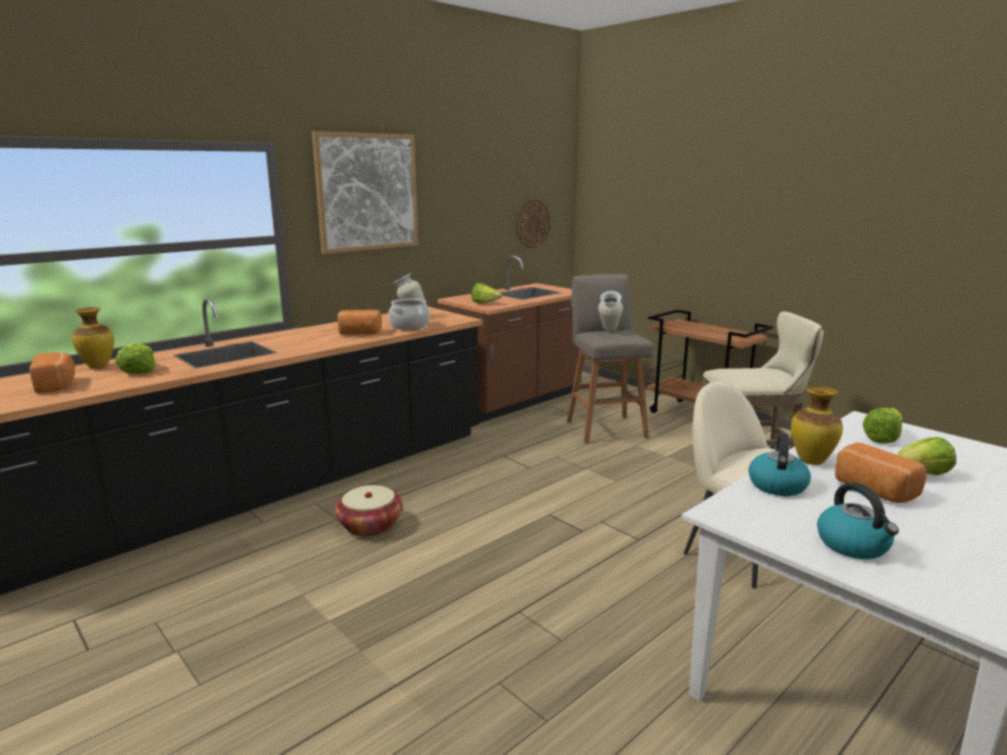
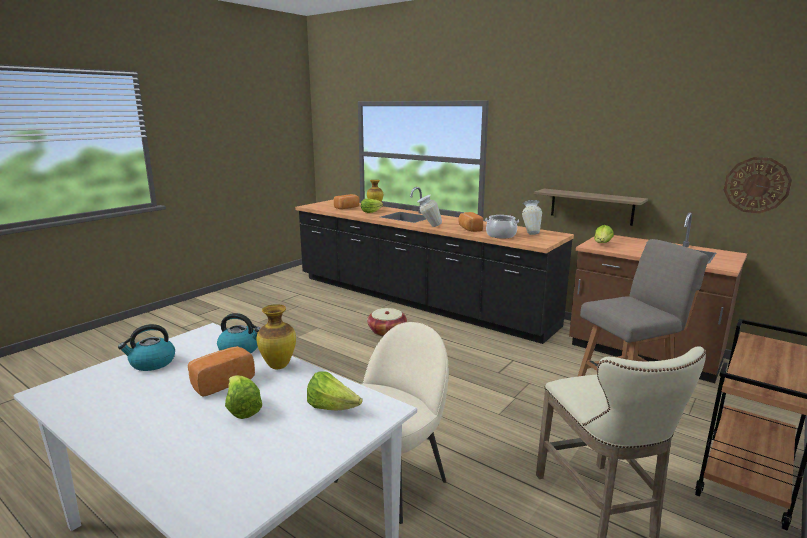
camera: 80 degrees right, 0 degrees up
(367, 192) = (549, 136): picture -> none
(422, 272) = (591, 206): none -> shelf
(608, 332) = (634, 304): vase -> vase (428, 226)

